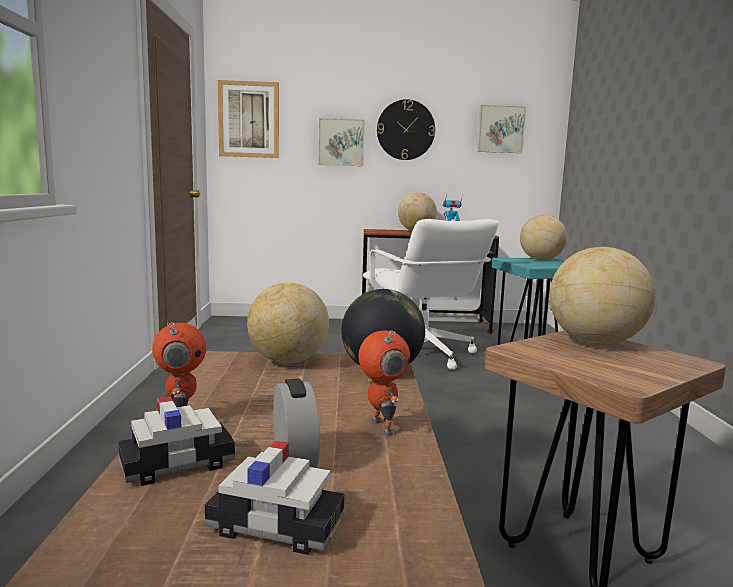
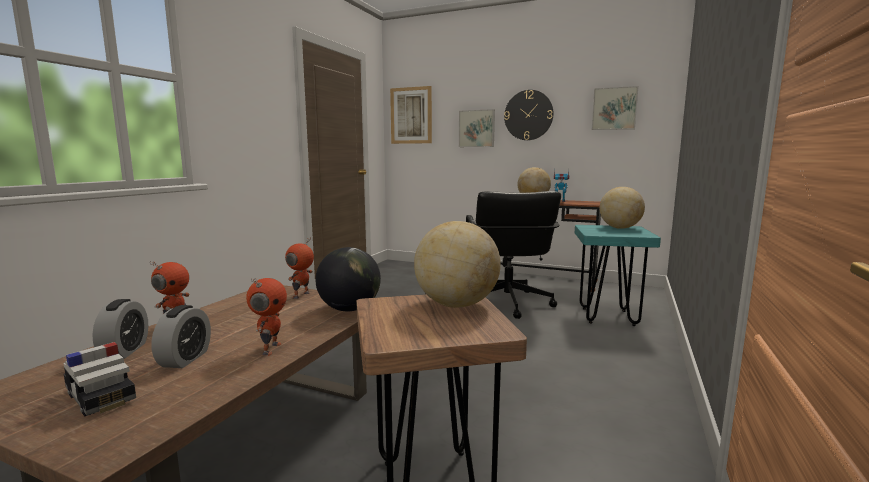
camera: 25 degrees right, 0 degrees up
(178, 465) = (125, 351): toy car -> alarm clock
(288, 361) = (302, 295): globe -> toy robot
(422, 354) = (507, 303): white office chair -> black office chair

